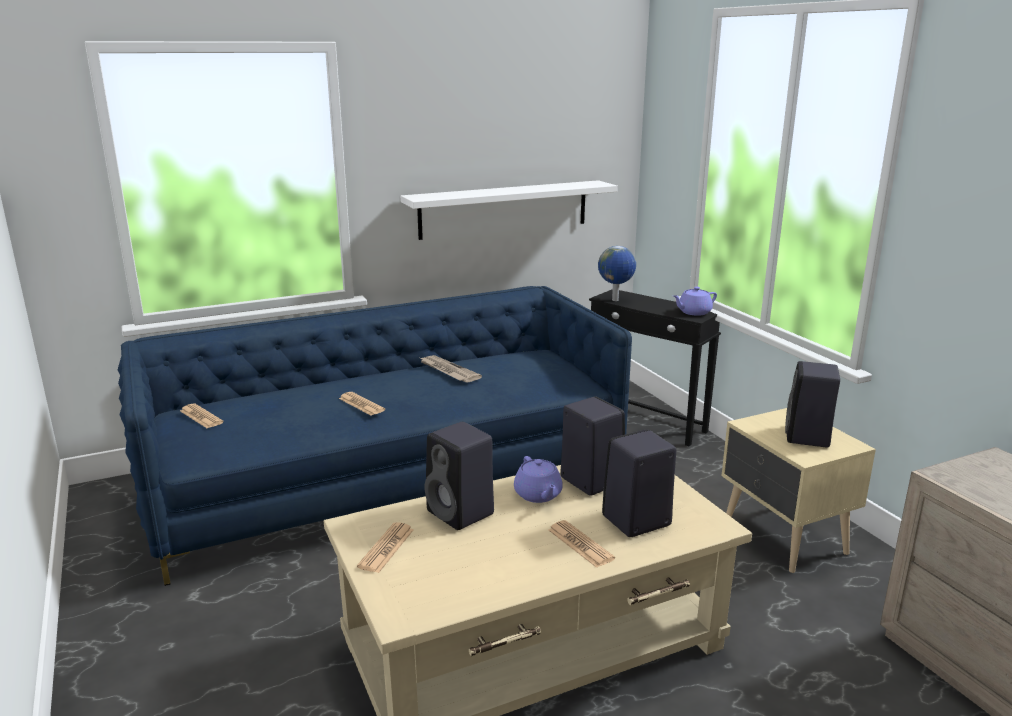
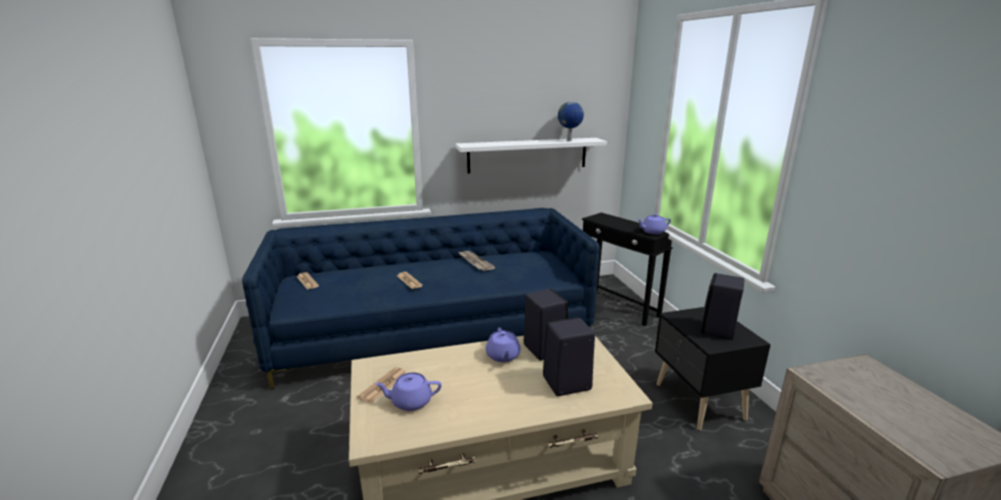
camera: 10 degrees right, 0 degrees up
(434, 565) = (410, 402): none -> purple teapot
(462, 513) = (445, 364): black speaker -> none
(580, 544) = (519, 398): newspaper -> none
(615, 300) = (599, 220): globe -> globe (569, 140)
(783, 539) = (698, 402): beige nightstand -> black nightstand

